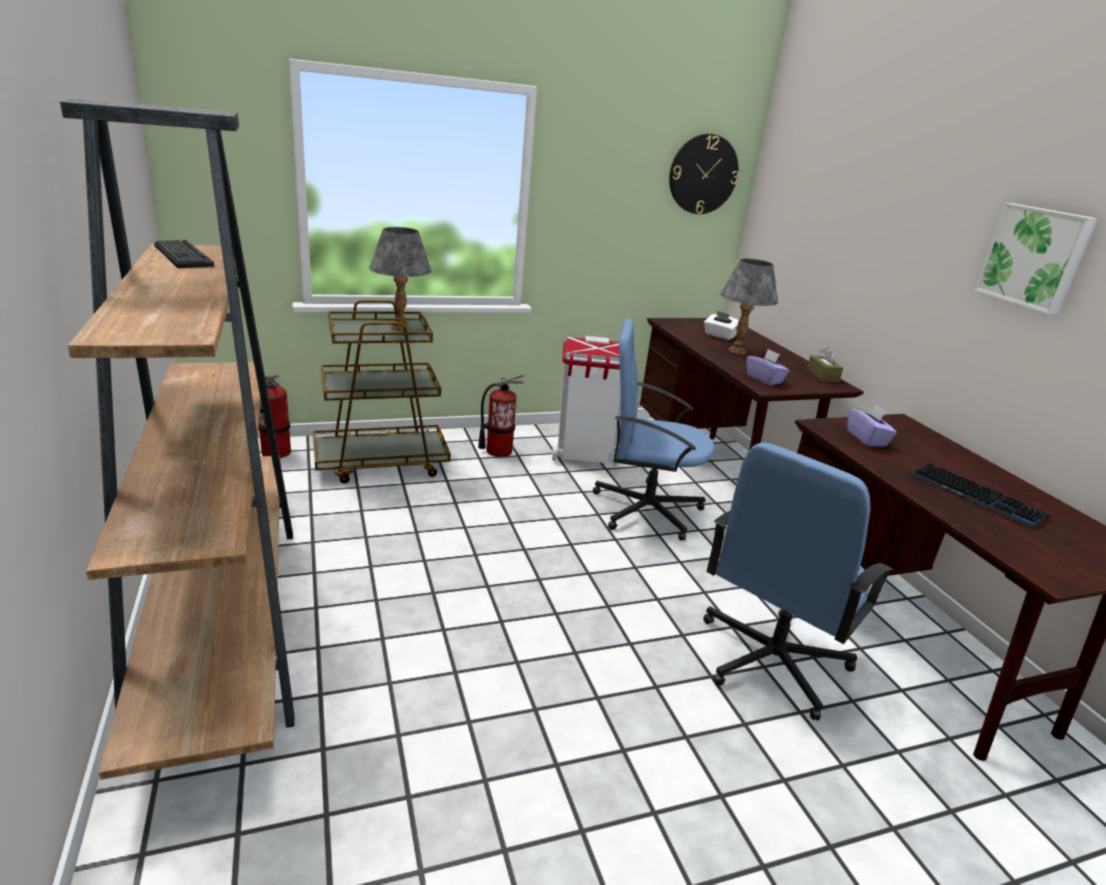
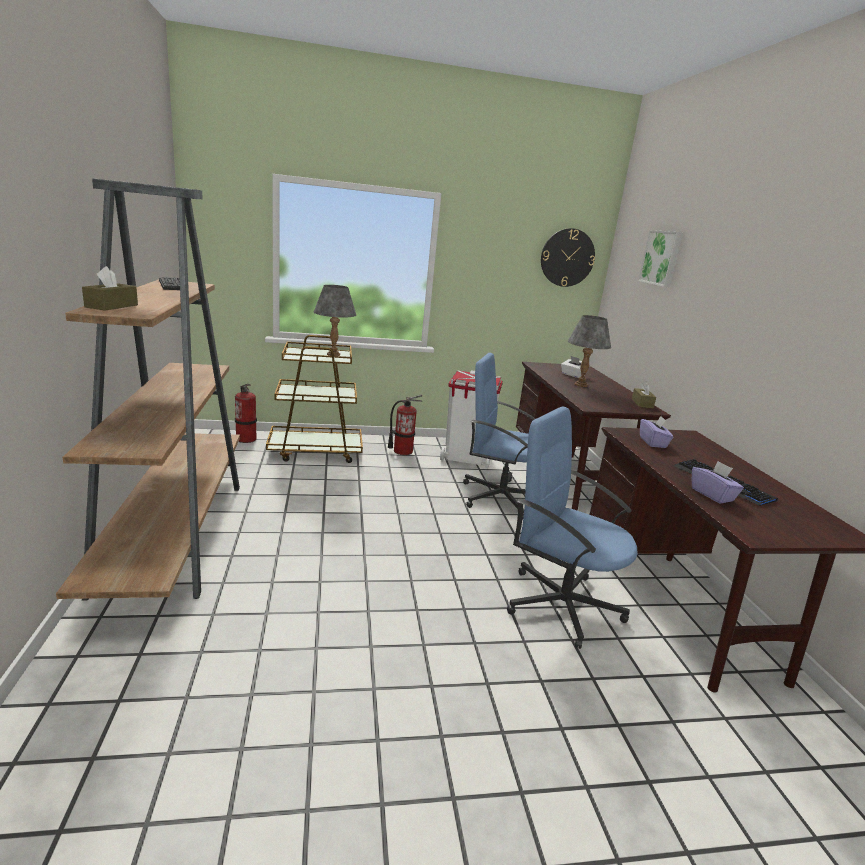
camera: 10 degrees right, 5 degrees down
(130, 320) = (112, 306): none -> brown tissue box
(764, 379) = (592, 402): purple tissue box -> purple tissue box (712, 495)
(770, 660) = (561, 603): blue office chair -> blue office chair turned 75 degrees clockwise
(1034, 257) = (781, 305): picture -> picture (662, 258)

